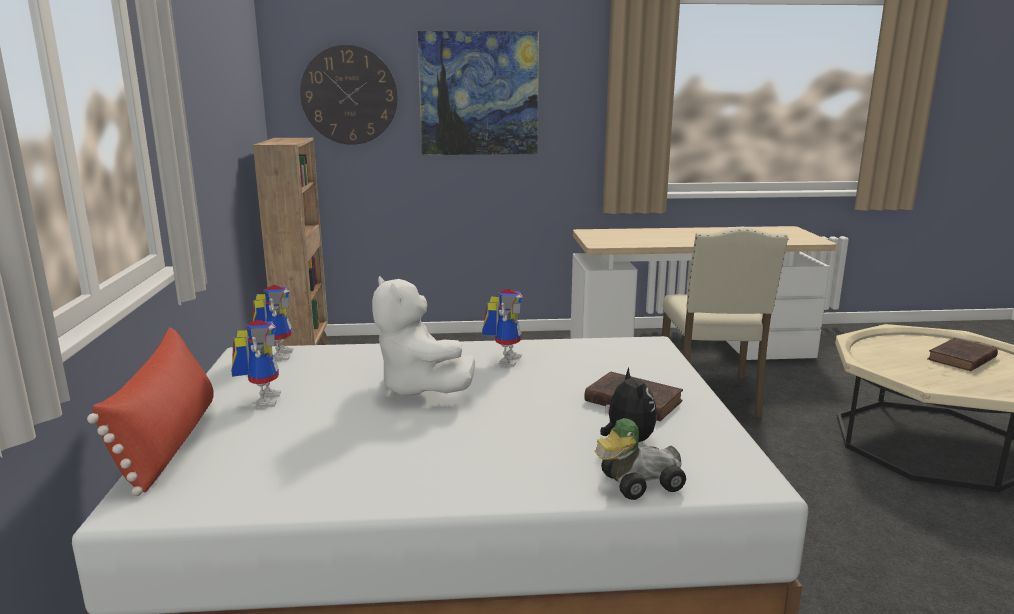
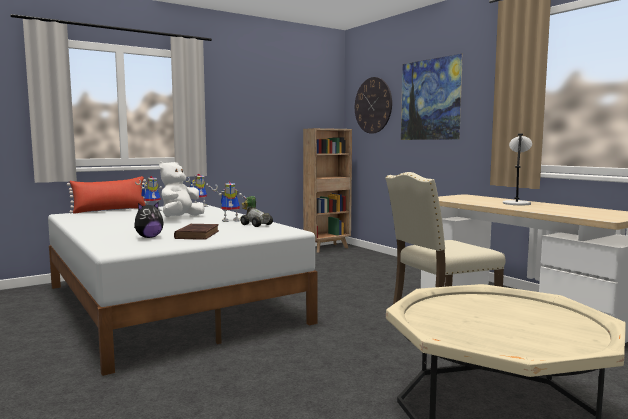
camera: 60 degrees right, 10 degrees down
(636, 483) = (104, 241): toy car -> toy car (256, 224)
(684, 235) = (516, 203): none -> grey table lamp
(960, 359) = (531, 326): brown book -> none

